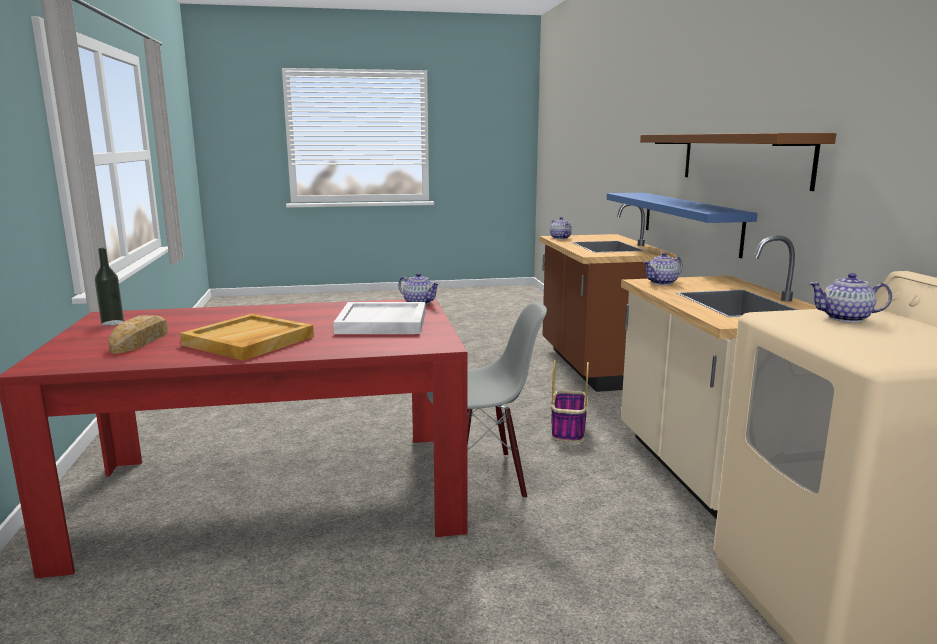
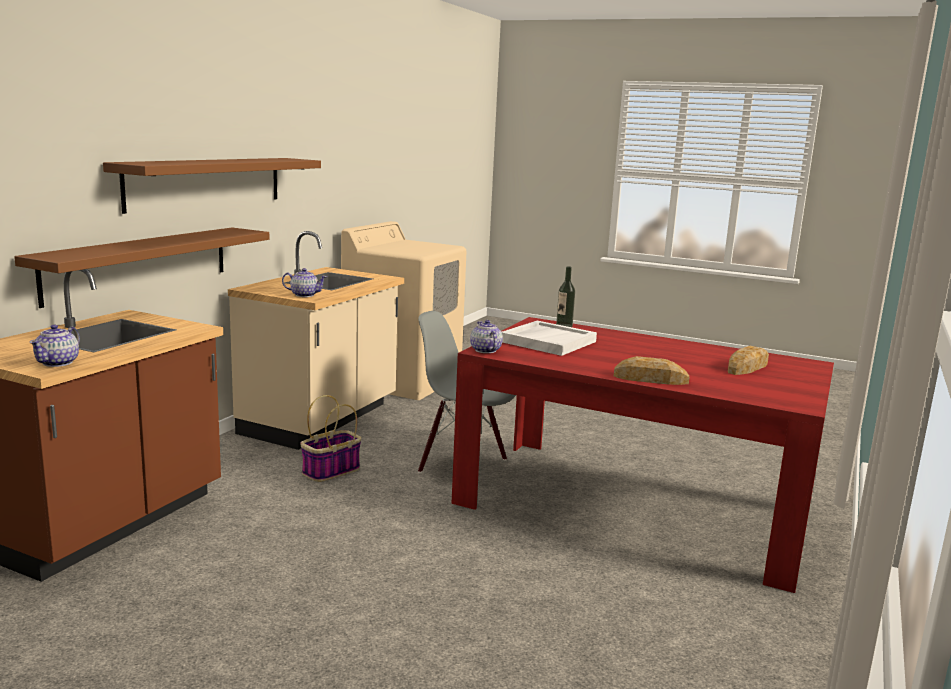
camera: 145 degrees left, 0 degrees up
(112, 323) = (785, 393): bottle -> bottle (564, 325)
(248, 310) = (650, 379): none -> bread
(248, 341) = (662, 350): beige tray -> none
(690, 221) = (140, 263): blue shelf -> brown shelf
(846, 318) = (398, 249): teapot -> none

